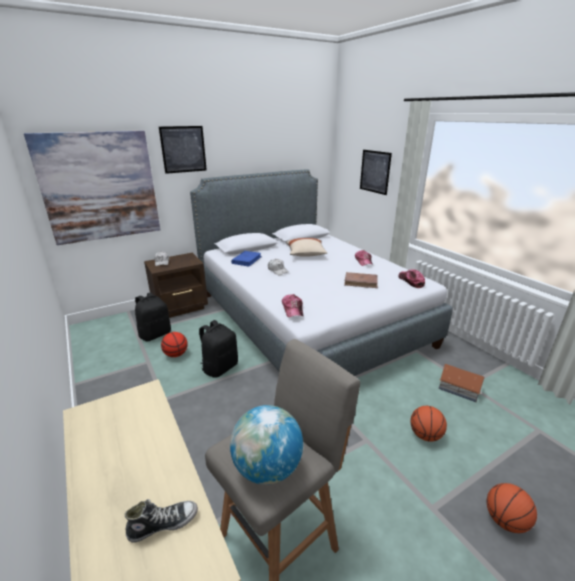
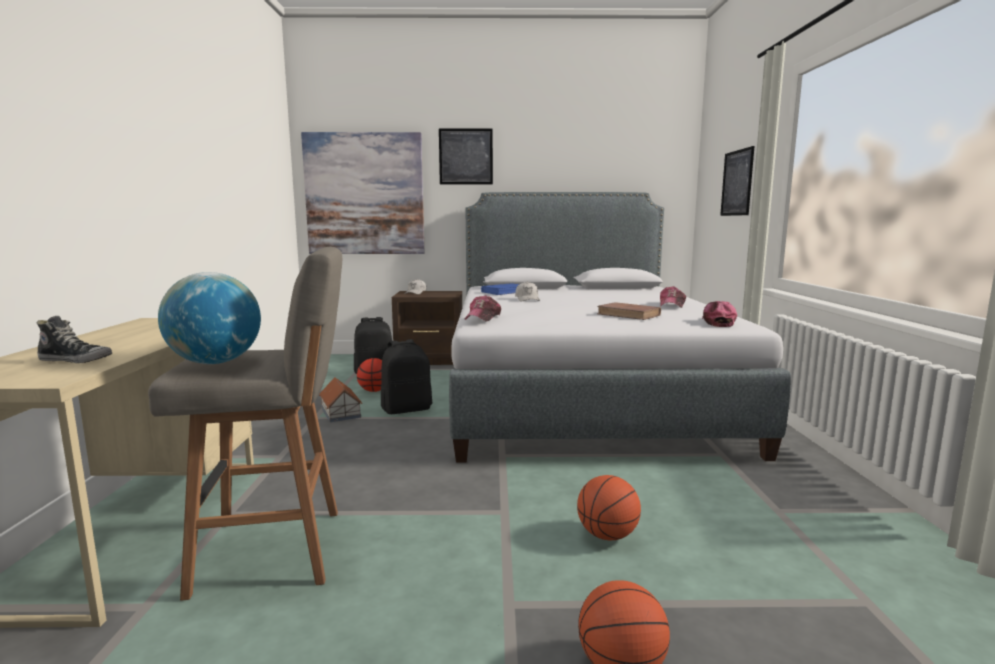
camera: 30 degrees right, 15 degrees down
(306, 254) = (594, 295): beige pillow -> none
(458, 388) = (748, 509): toy house -> toy house (341, 412)

